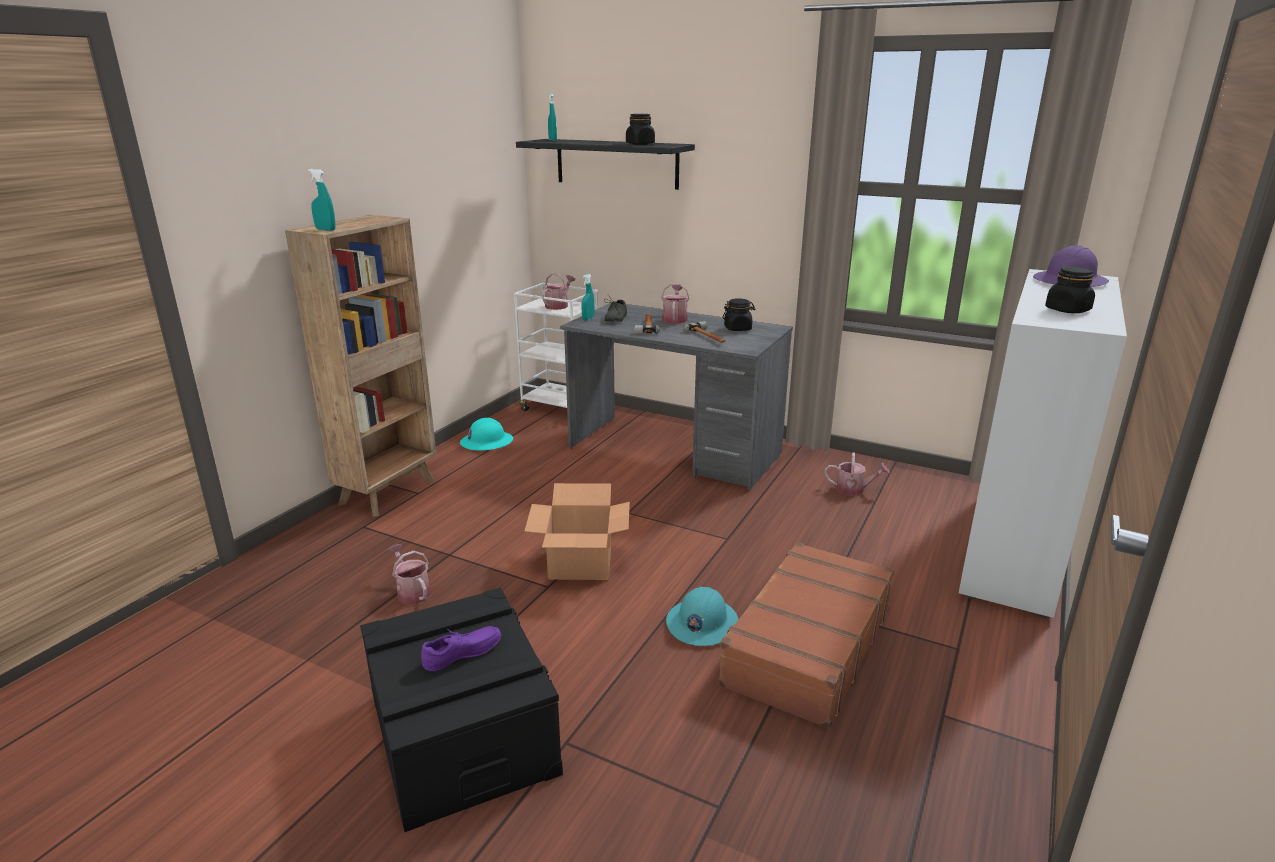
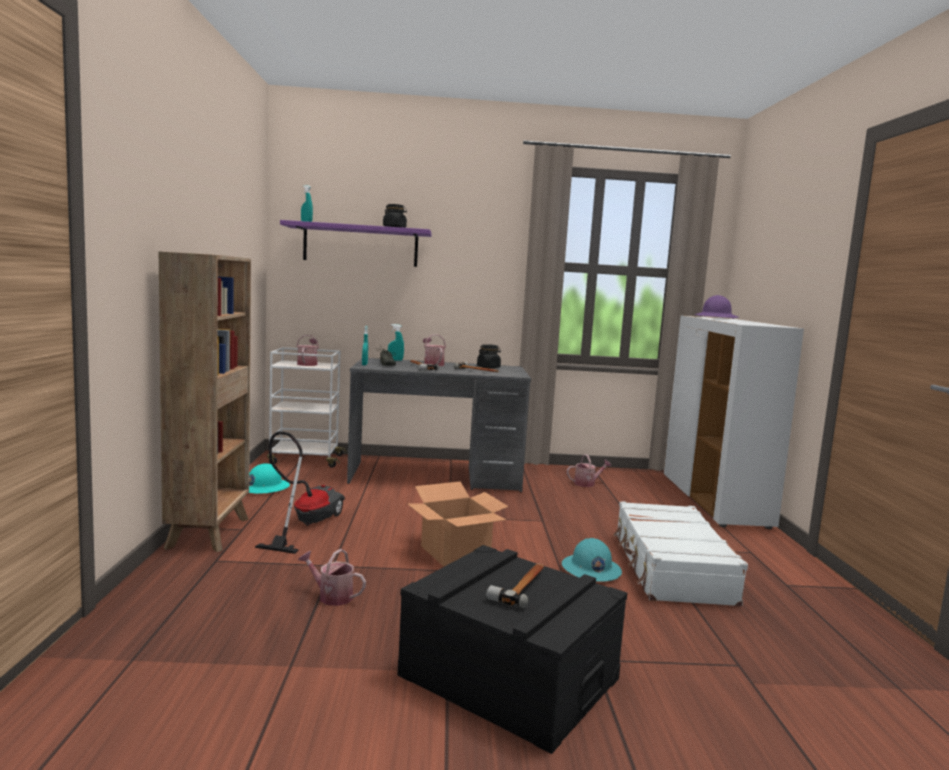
camera: 30 degrees left, 15 degrees down
(325, 229) = (202, 253): turquoise spray bottle -> turquoise spray bottle (395, 360)
(463, 655) = (522, 587): purple shoe -> hammer
(476, 496) = (304, 524): none -> vacuum cleaner
(616, 163) = (360, 245): black shelf -> purple shelf
(806, 646) = (670, 568): brown suitcase -> white suitcase
(1067, 310) = (750, 323): black jar -> none

